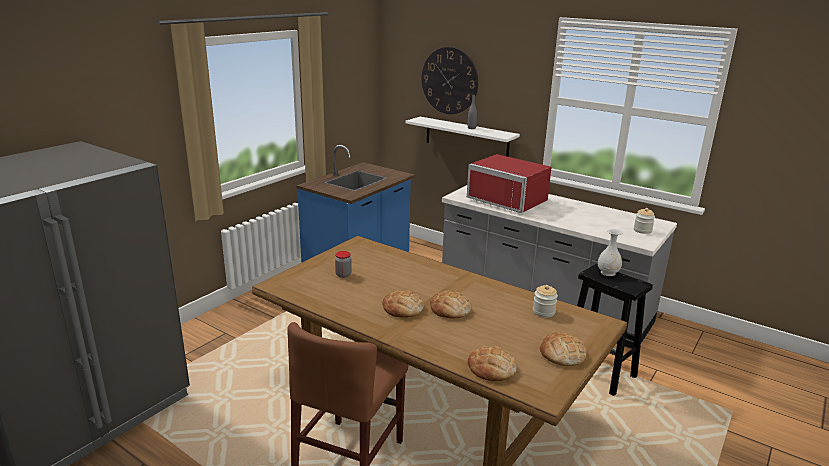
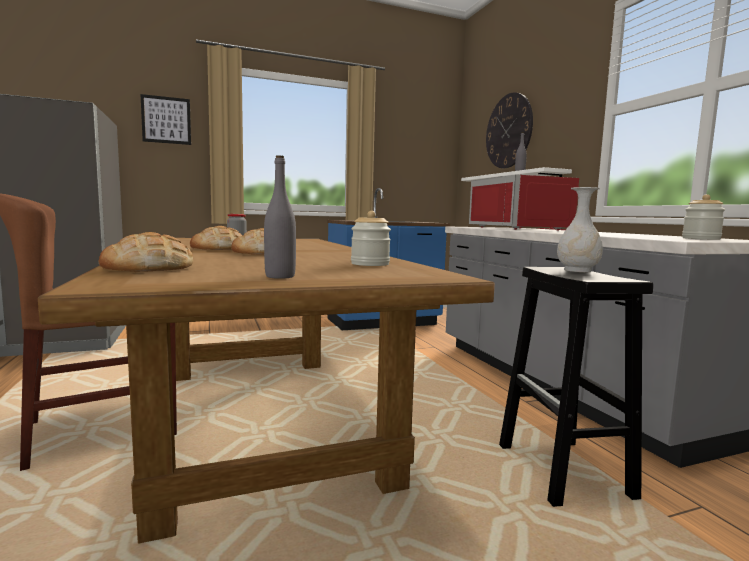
camera: 35 degrees right, 15 degrees down
(129, 118) = (166, 120): none -> picture
(562, 354) = (280, 276): bread -> grey bottle

